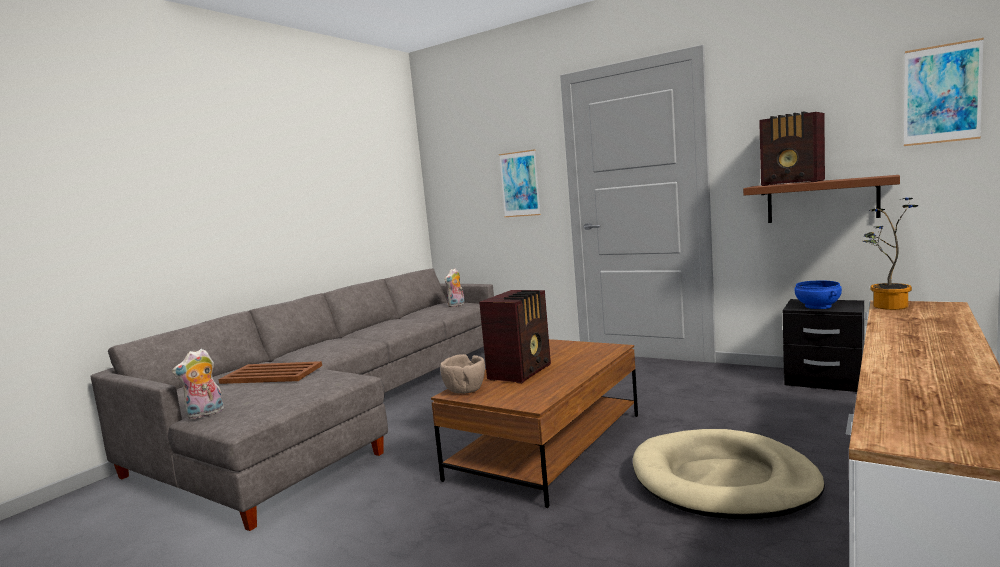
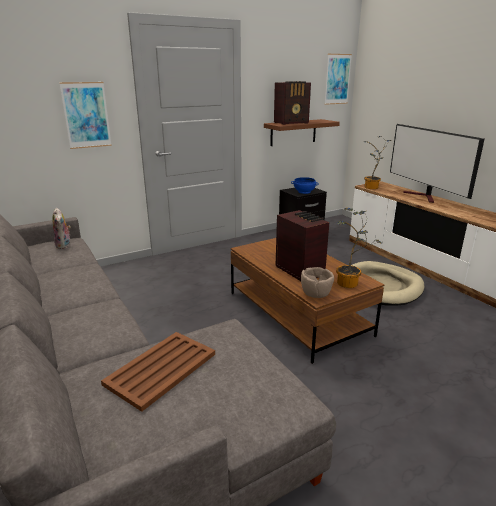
camera: 65 degrees left, 15 degrees up
(205, 414) = (247, 428): plush toy -> none
(514, 398) = (350, 284): none -> potted plant
(944, 335) = (424, 197): none -> television

